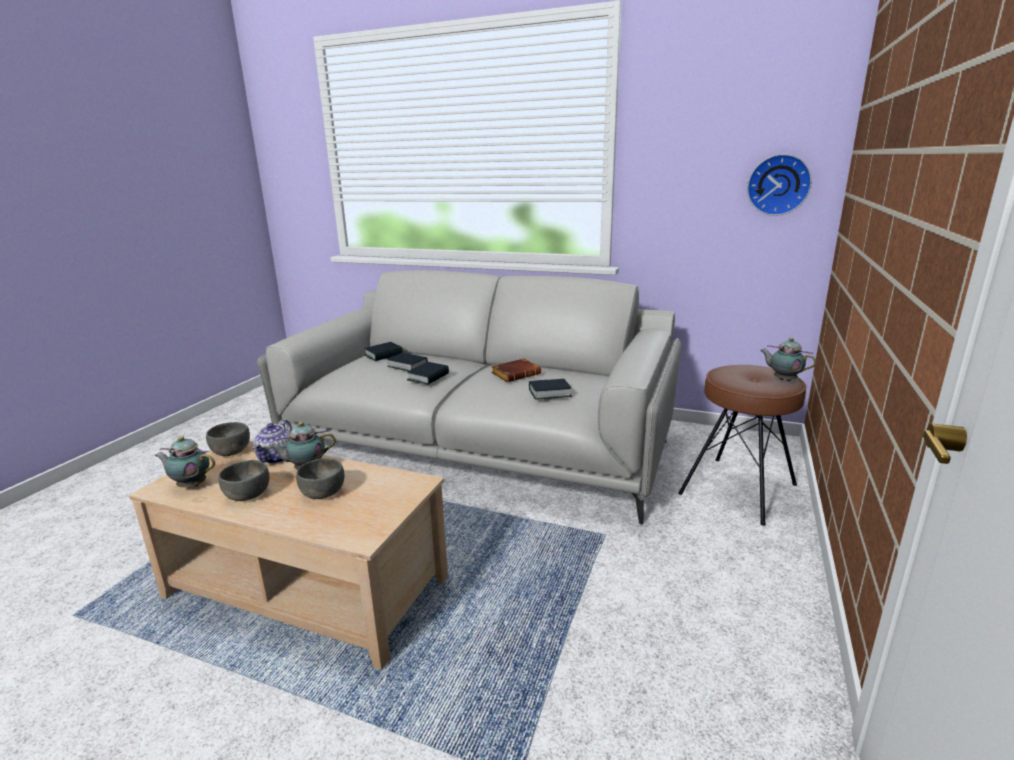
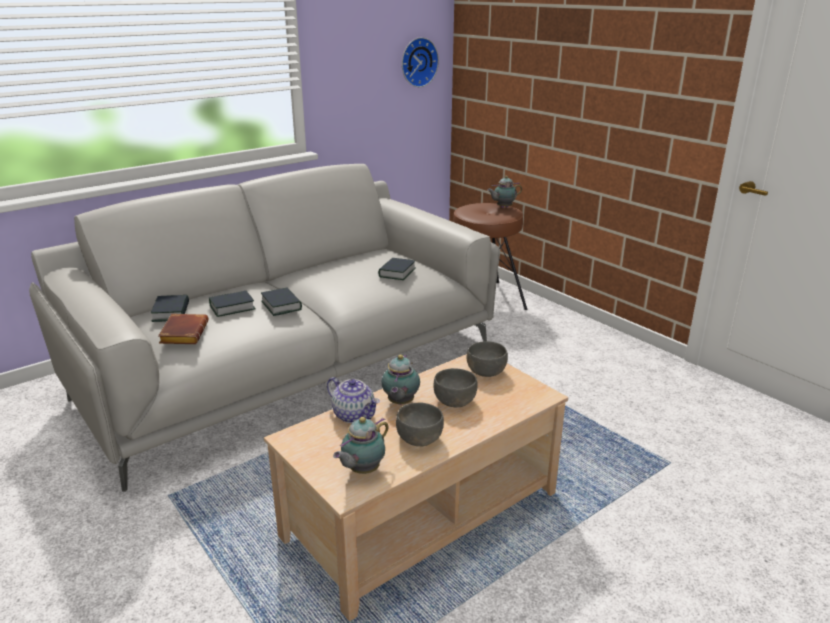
camera: 60 degrees left, 5 degrees up
(231, 451) = (303, 440): grey bowl -> grey bowl (485, 371)
(516, 374) = (337, 272): brown book -> brown book (183, 333)

